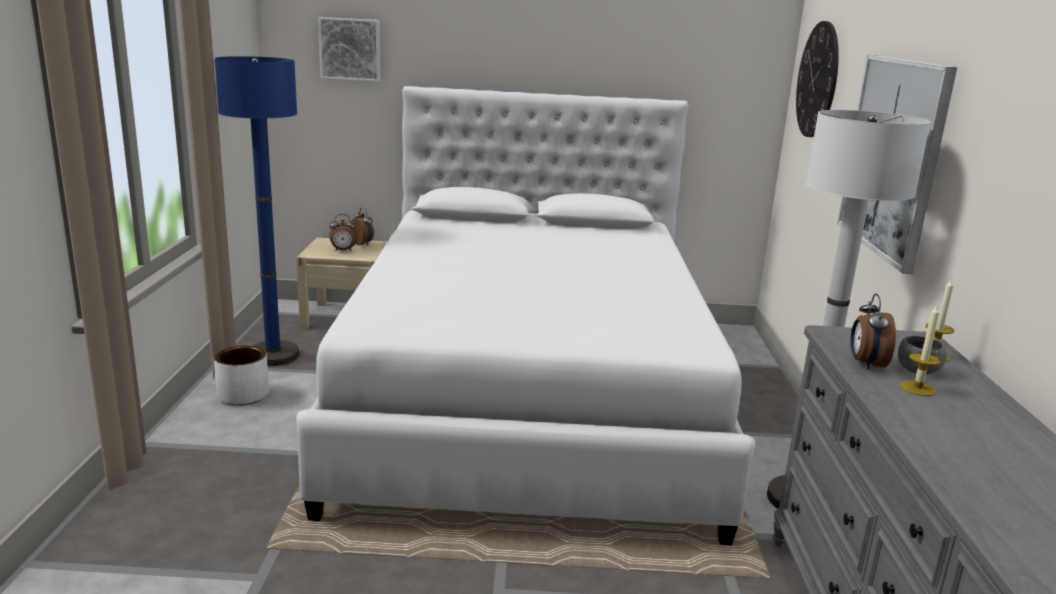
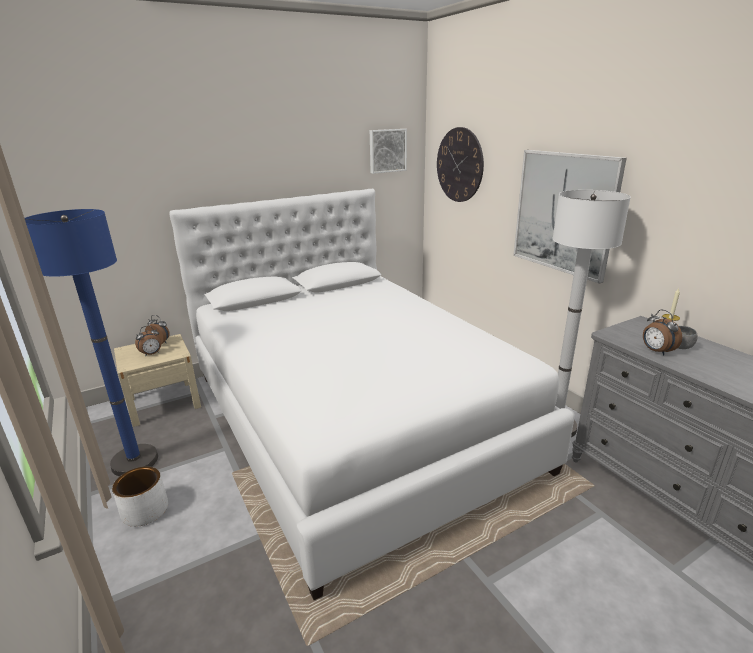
camera: 30 degrees left, 5 degrees up
(350, 49) = (109, 186): picture -> picture (387, 150)
(917, 388) = (699, 359): candle -> none

